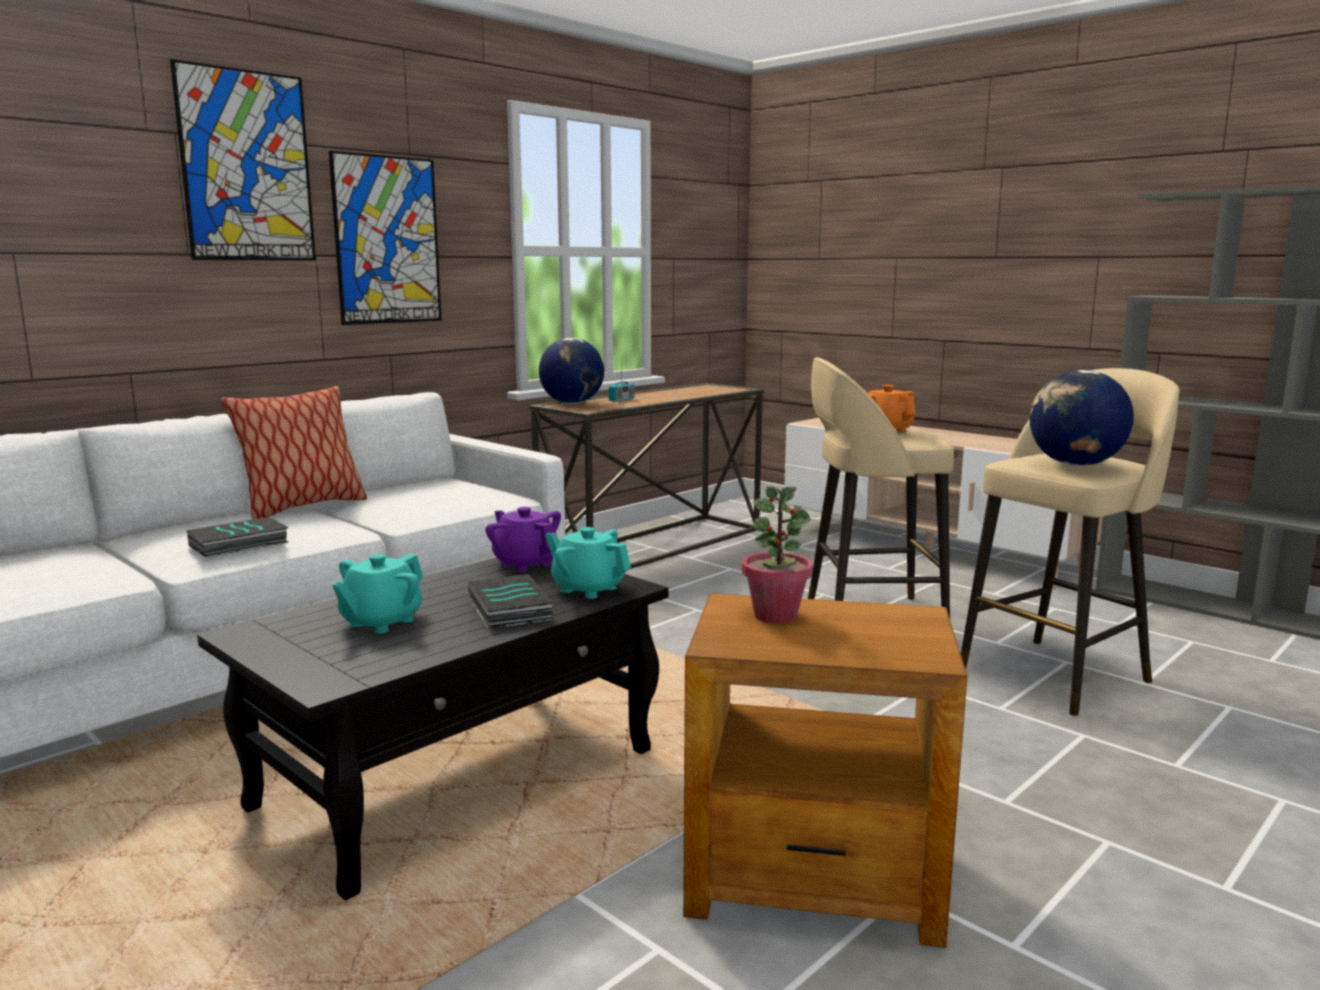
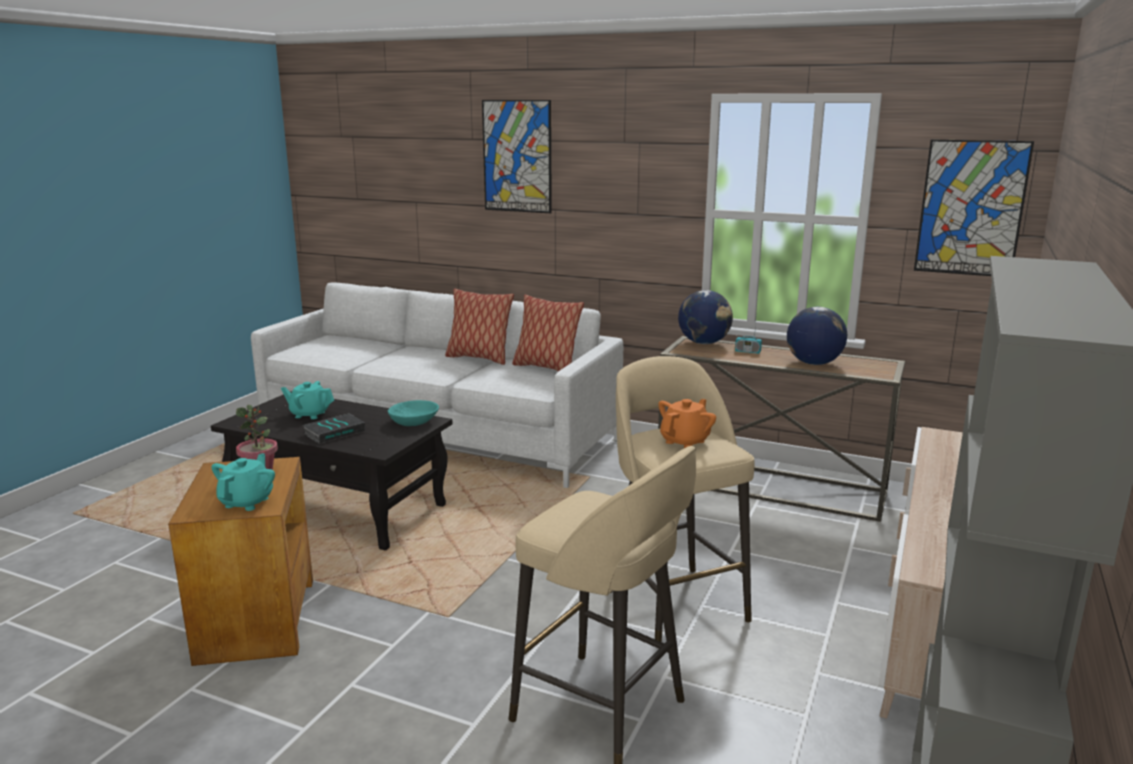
camera: 70 degrees right, 5 degrees up
(238, 544) = (397, 364): book -> none
(387, 240) = (600, 202): picture -> picture (971, 208)
(423, 486) = (546, 368): none -> pillow
(525, 564) = (414, 422): purple teapot -> turquoise bowl
(588, 589) = (373, 442): turquoise teapot -> turquoise teapot (247, 502)
(1075, 465) = (571, 517): globe -> globe (813, 363)

